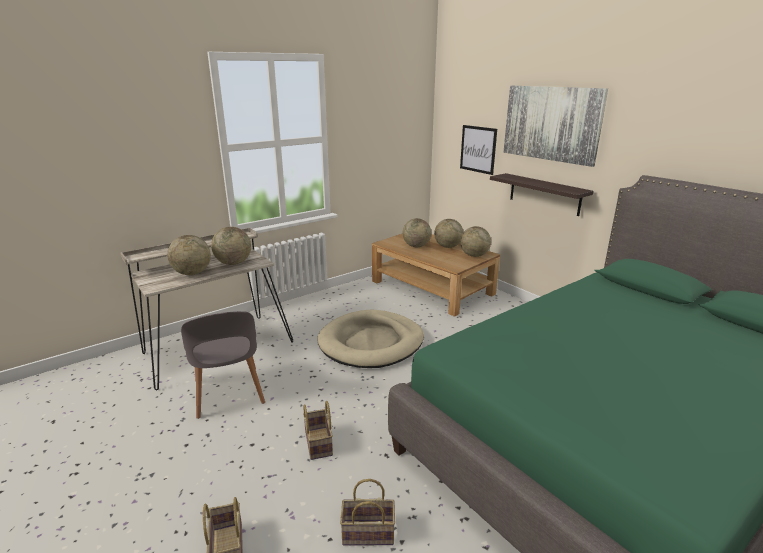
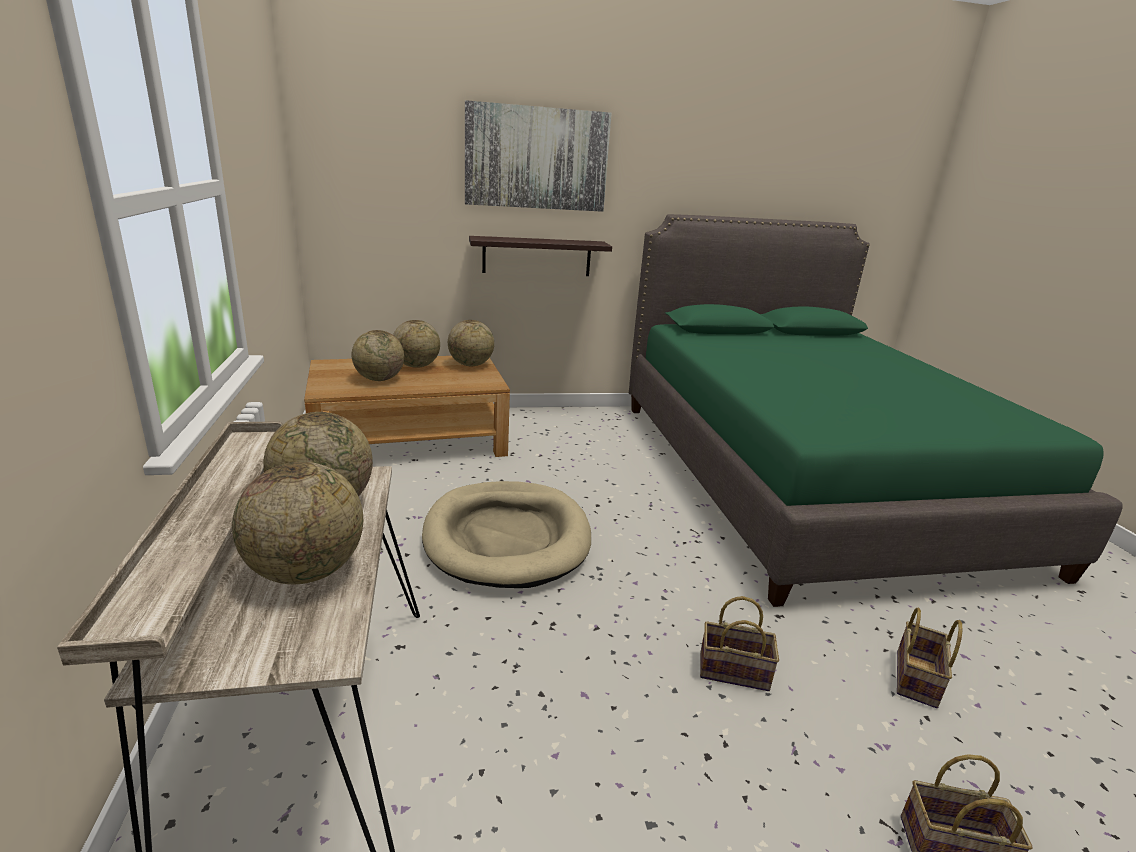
camera: 65 degrees left, 0 degrees up
(228, 394) = (527, 758): grey chair -> none
(478, 149) = (408, 203): picture -> none

